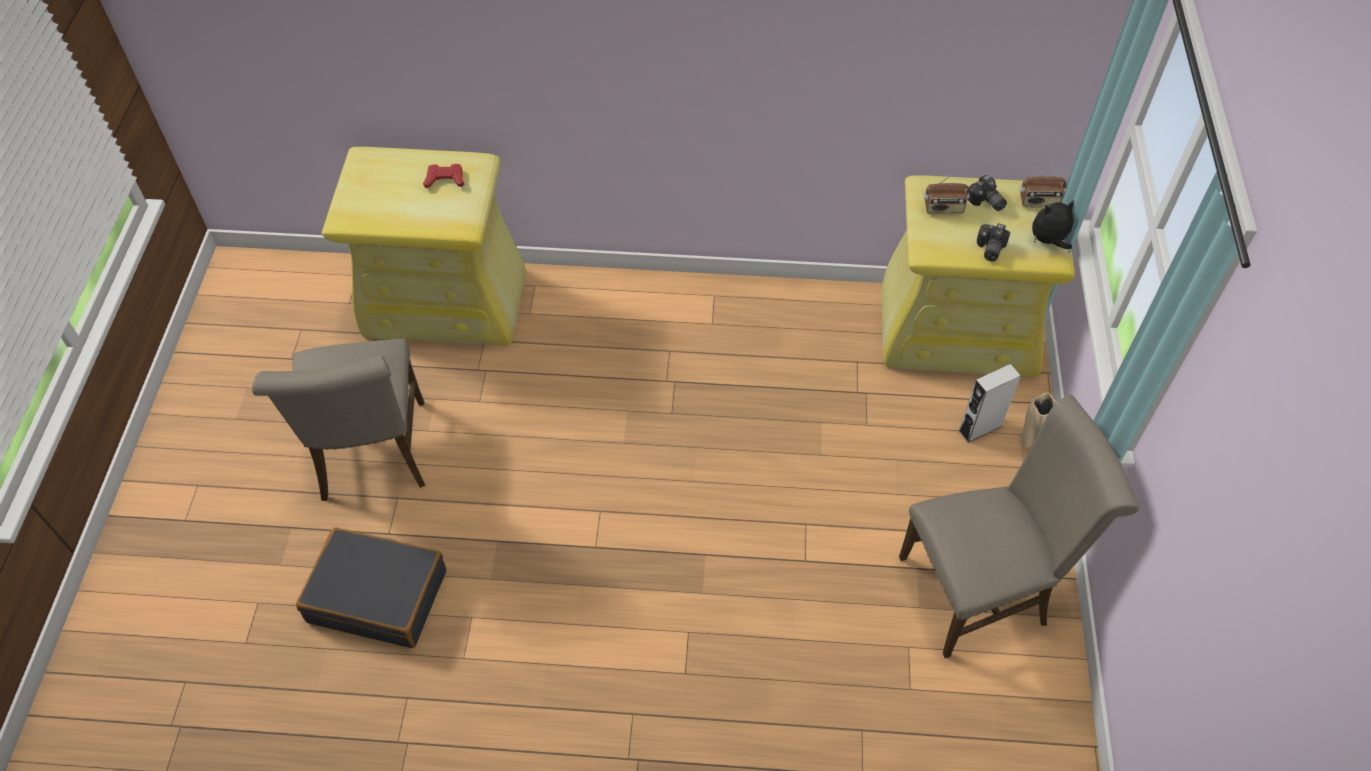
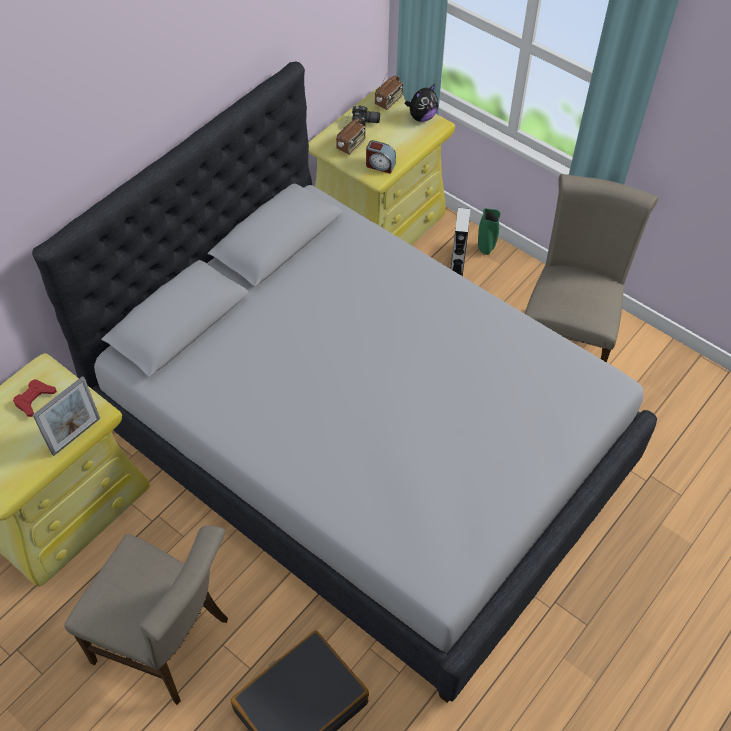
camera: 55 degrees left, 0 degrees up
(431, 228) = (76, 436): none -> picture frame
(686, 478) = (363, 443): none -> grey bed
(942, 246) = (380, 165): none -> alarm clock
(989, 249) = (402, 146): camera -> none
(1029, 441) = (486, 249): beige vase -> green vase
(1048, 241) = (421, 117): plush toy -> plush toy turned 150 degrees counterclockwise

